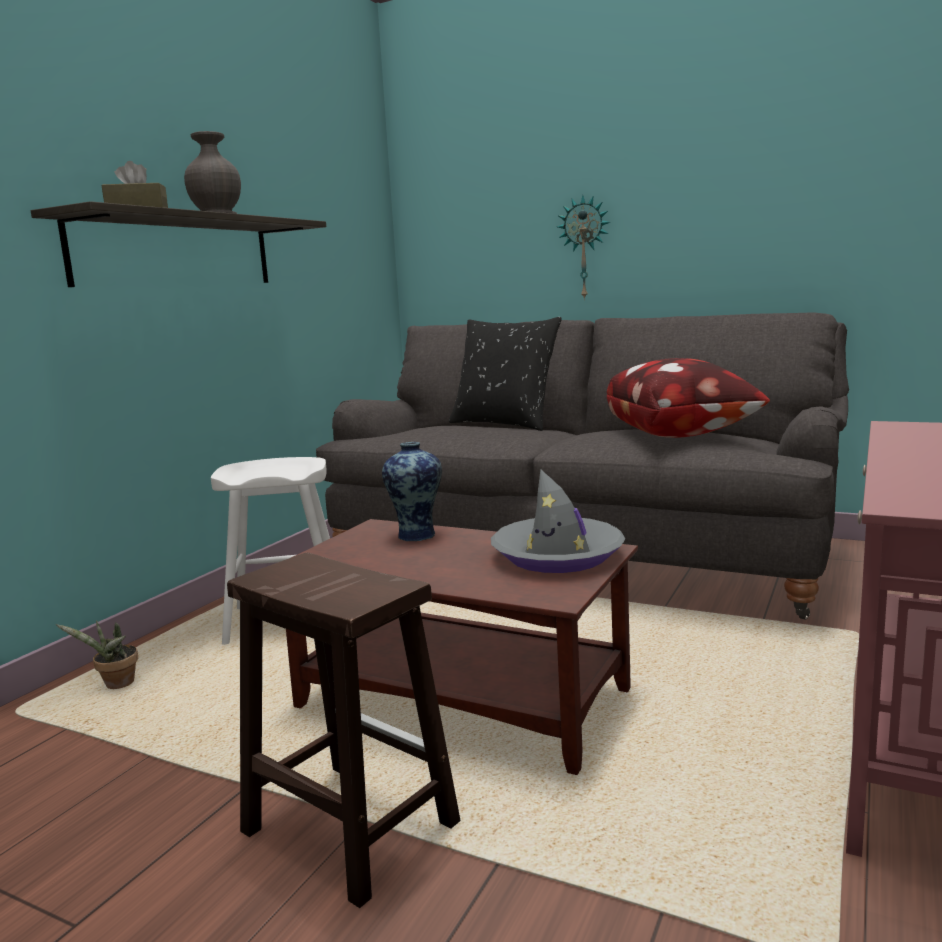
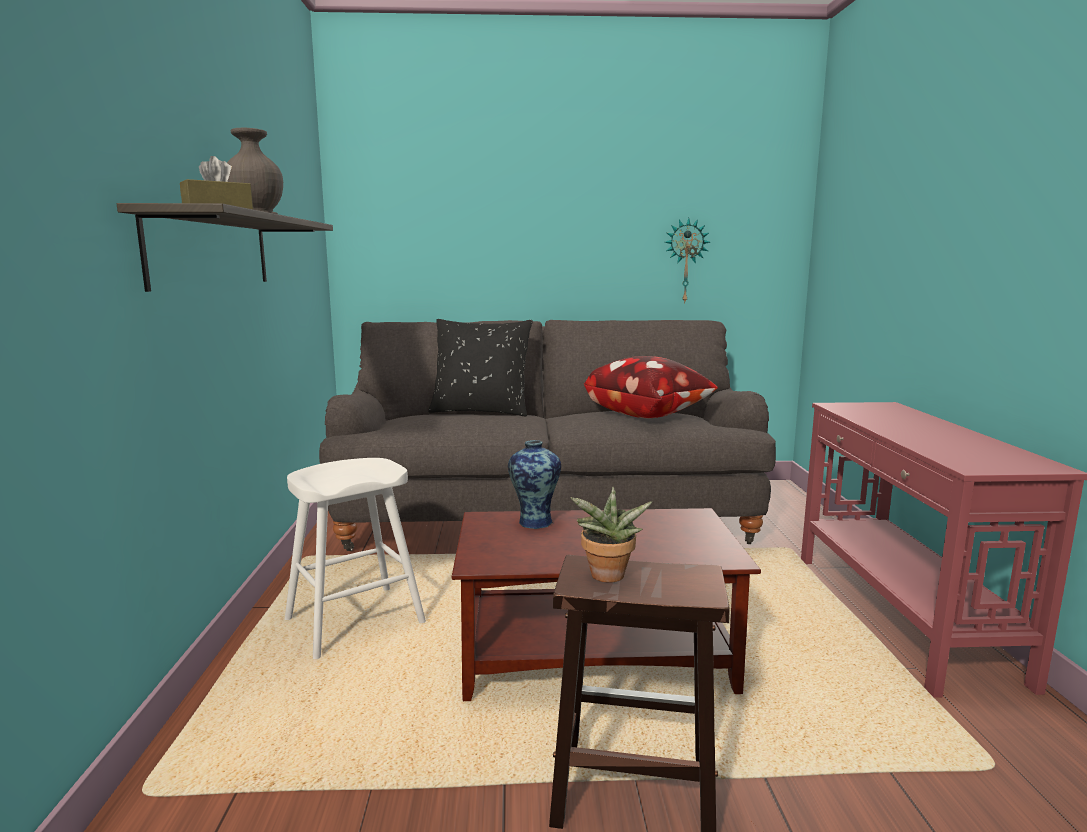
camera: 30 degrees left, 0 degrees up
(116, 686) = (241, 731): potted plant -> potted plant (607, 578)
(557, 556) = (674, 525): grey hat -> none
(585, 248) = (517, 259): wall clock -> wall clock (685, 261)

